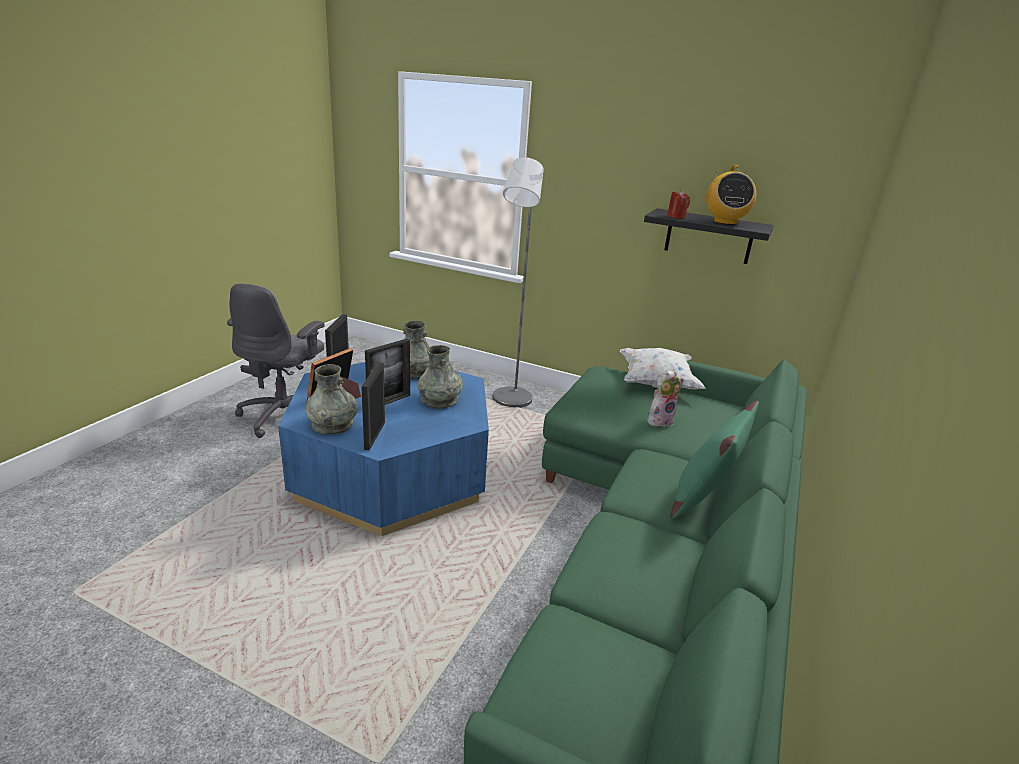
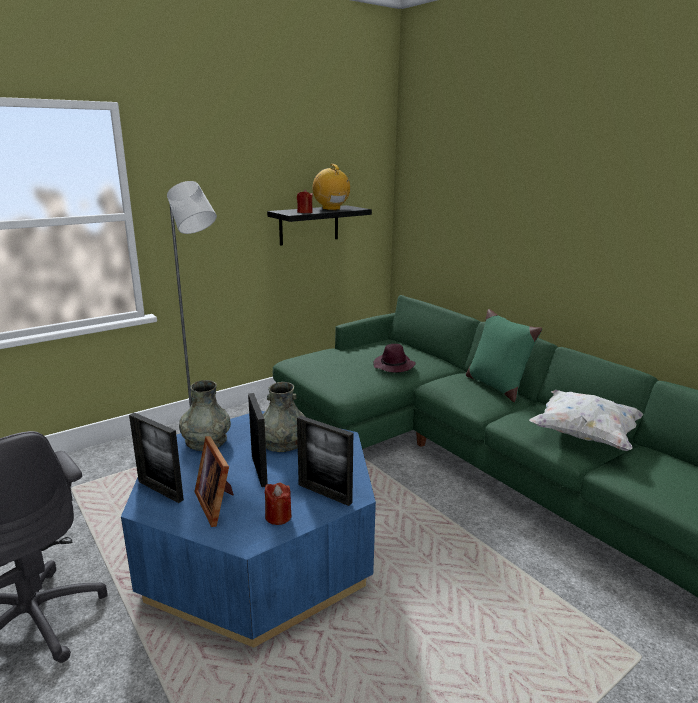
camera: 60 degrees left, 5 degrees down
(332, 424) = (278, 516): grey vase -> red candle
(656, 383) = (335, 351): white pillow -> white pillow (584, 436)
(659, 420) = (394, 366): plush toy -> purple hat
(724, 222) = (331, 209): radio -> radio turned 150 degrees counterclockwise

